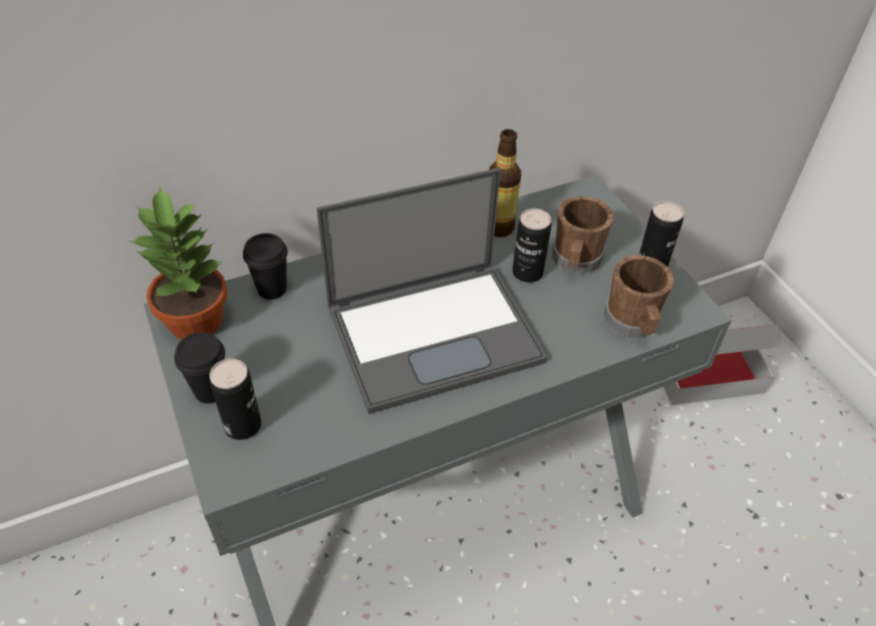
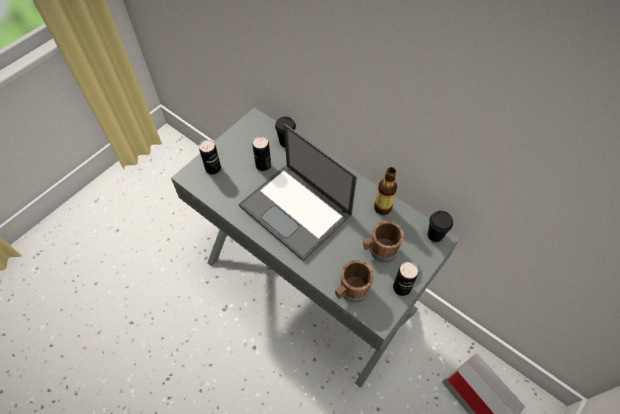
camera: 65 degrees right, 10 degrees up
(197, 320) = (255, 127): potted plant -> none
(211, 390) = (224, 150): black cup -> black cup (435, 235)
(527, 272) = (358, 232): can -> can (263, 165)

